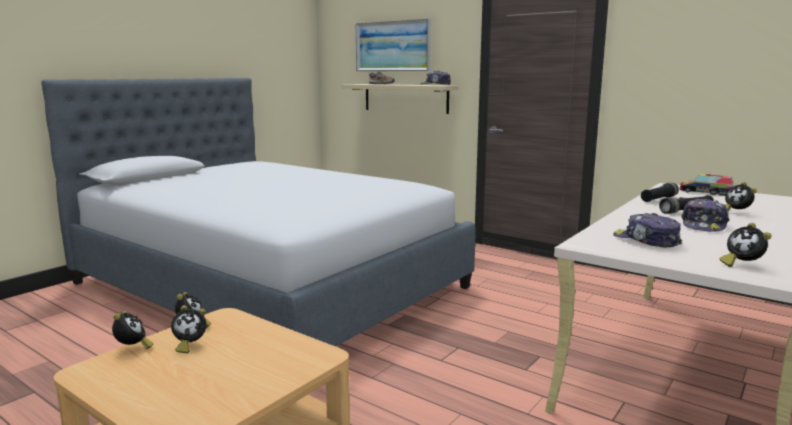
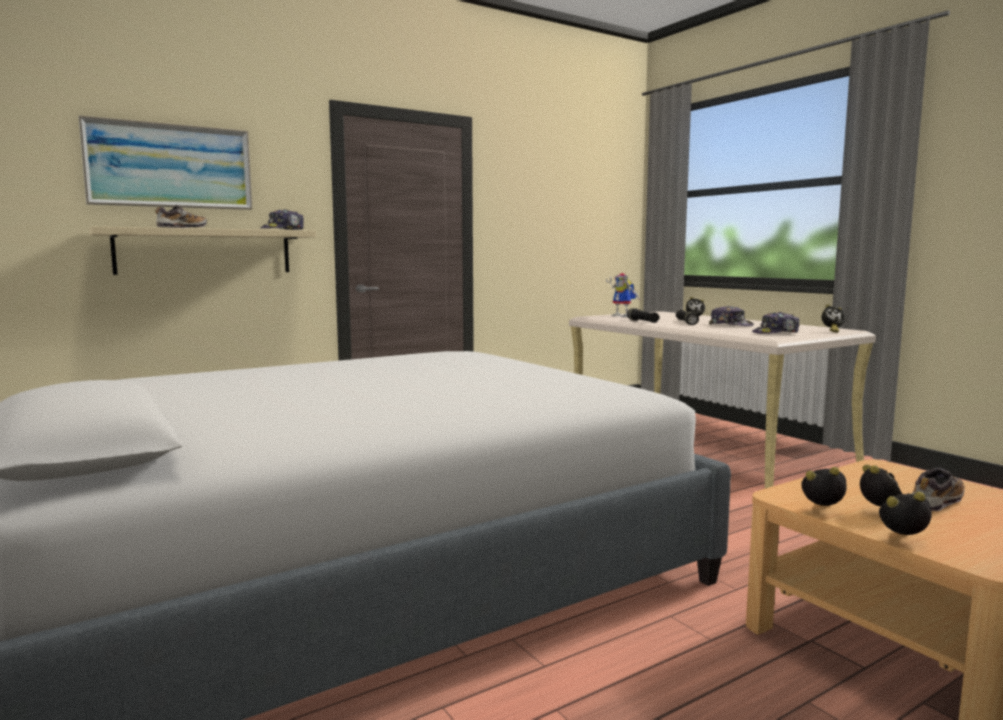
camera: 70 degrees left, 5 degrees down
(215, 369) = (936, 503): none -> shoe
(705, 192) = (624, 316): toy truck -> toy robot

